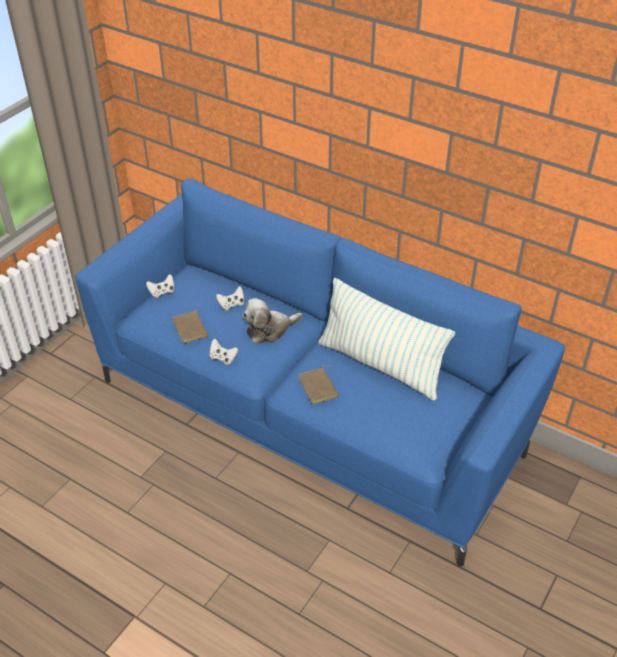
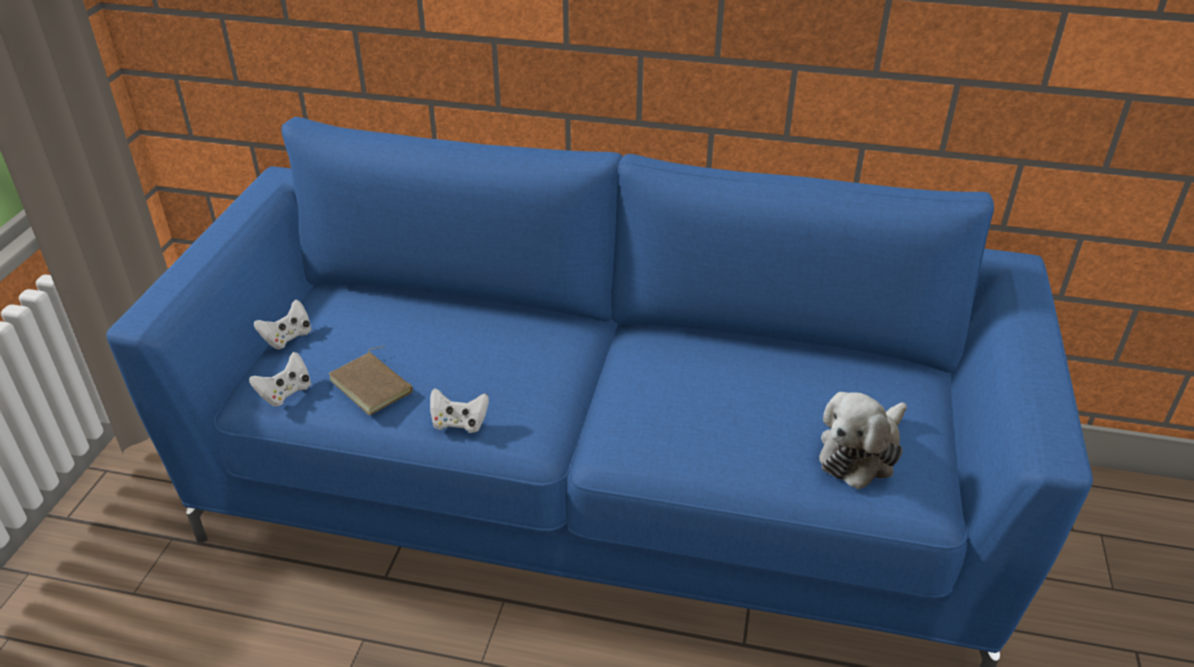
camera: 20 degrees left, 5 degrees down
(231, 305) = (431, 329): white game controller -> white game controller (286, 393)
(269, 330) = (522, 355): plush toy -> plush toy (861, 453)
(319, 387) = (666, 429): brown book -> none
(380, 365) = (748, 366): pillow -> none

